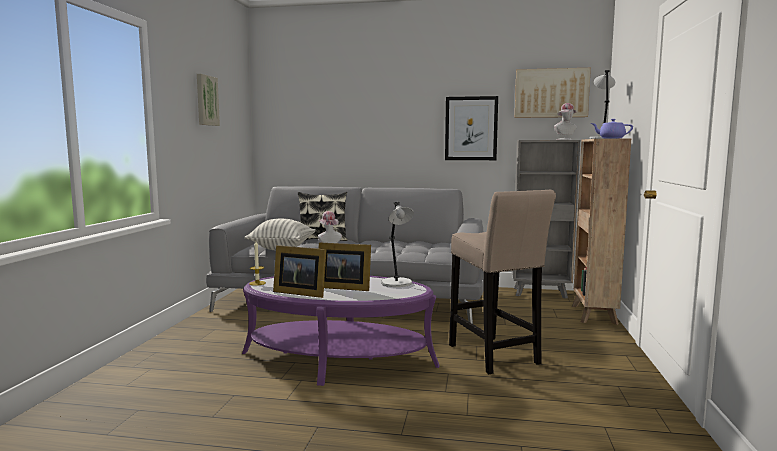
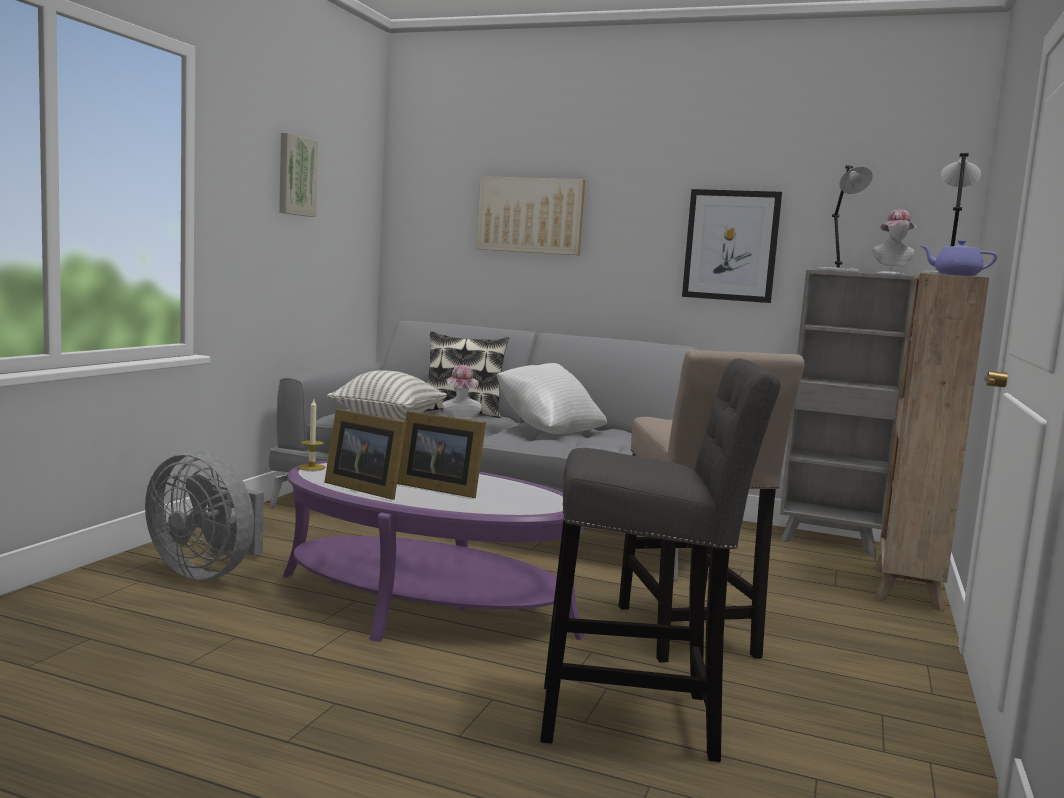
camera: 10 degrees right, 0 degrees up
(192, 356) = (207, 571): none -> grey fan
(380, 245) = (548, 430): none -> white pillow
(397, 283) = (530, 492): grey table lamp -> grey table lamp (839, 271)
(495, 409) = (638, 720): none -> grey stool
(551, 93) = (877, 191): picture -> picture (530, 215)

